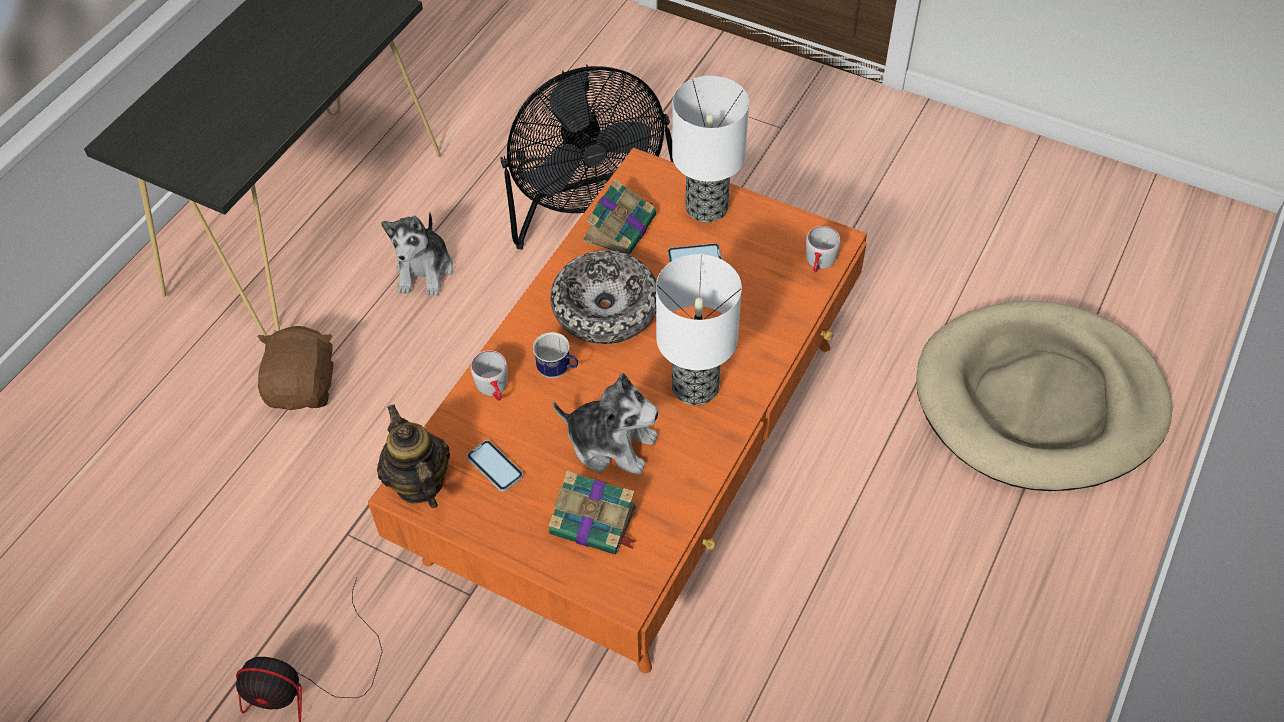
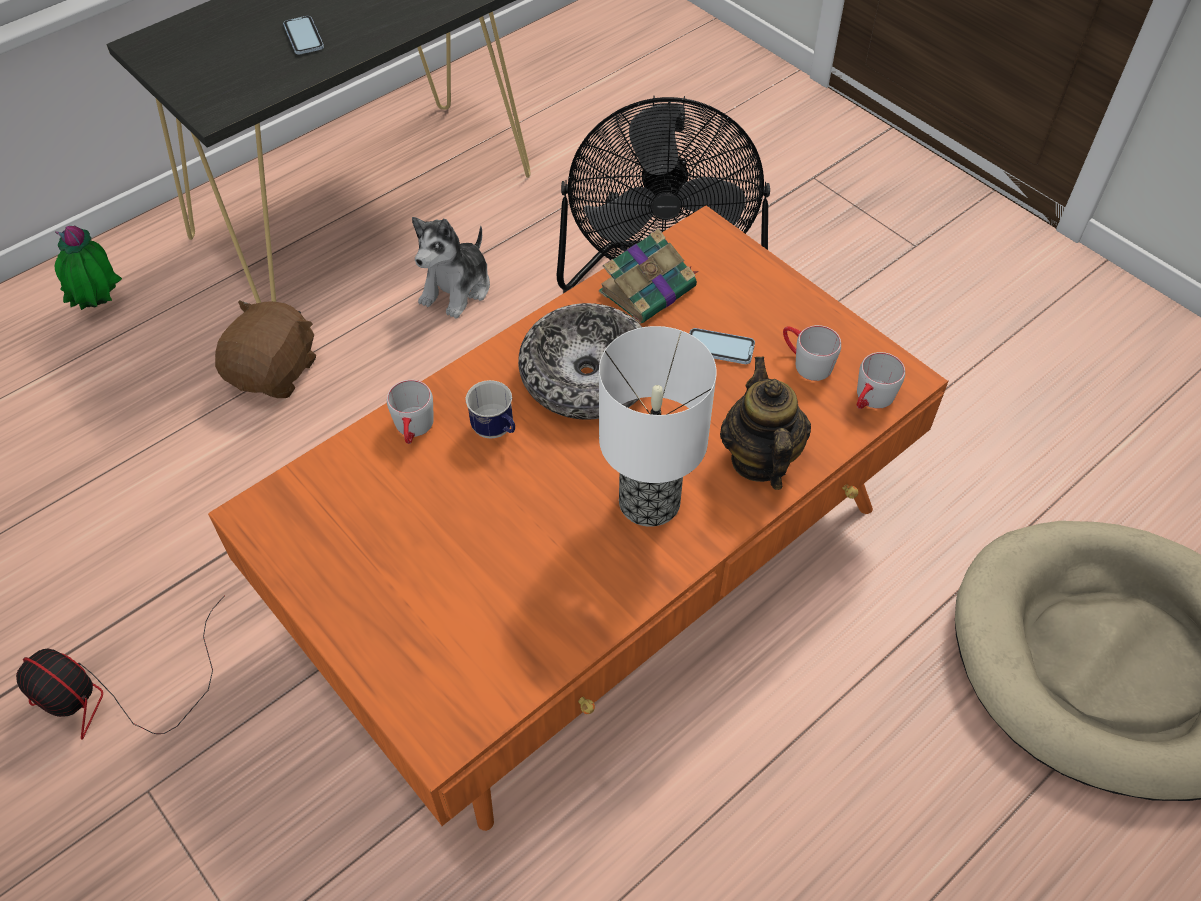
camera: 20 degrees right, 0 degrees up
(114, 378) = (101, 306): none -> potted plant
(419, 483) = (274, 511): teapot -> teapot (759, 459)
(495, 467) = (368, 520): phone -> phone (304, 37)
(595, 521) = (449, 628): book -> none
(611, 443) = (515, 538): plush toy -> none
(705, 207) = (759, 294): table lamp -> none
(761, 249) = (805, 362): none -> grey mug

